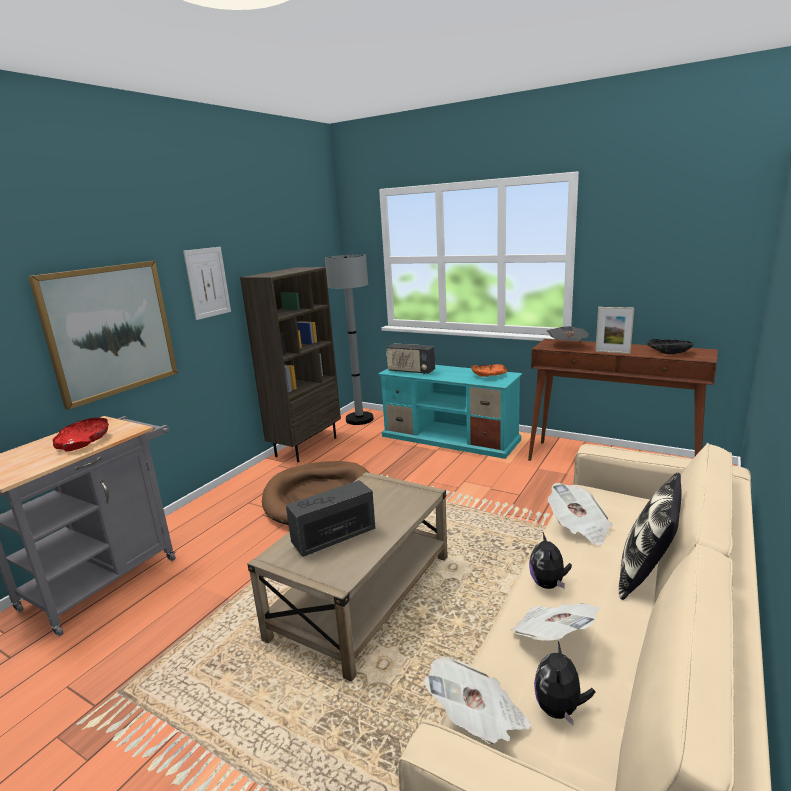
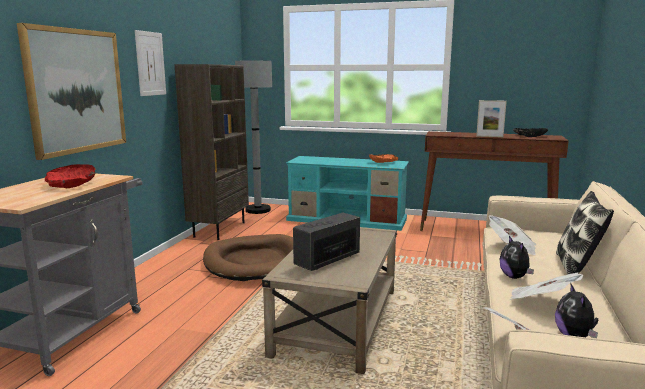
camera: 15 degrees left, 5 degrees down
(411, 371) = (314, 161): radio -> none
(568, 345) = (451, 134): newspaper -> none

